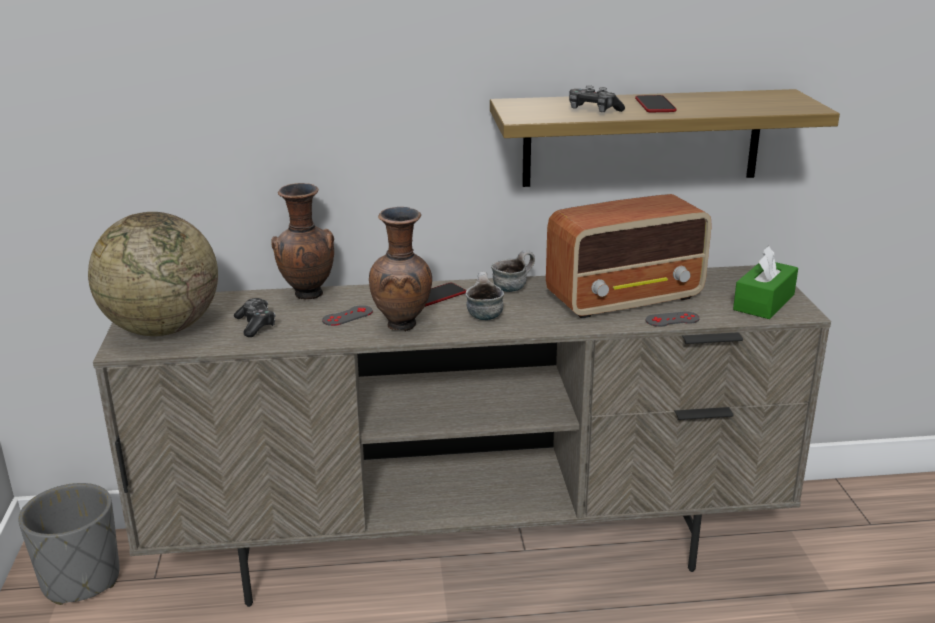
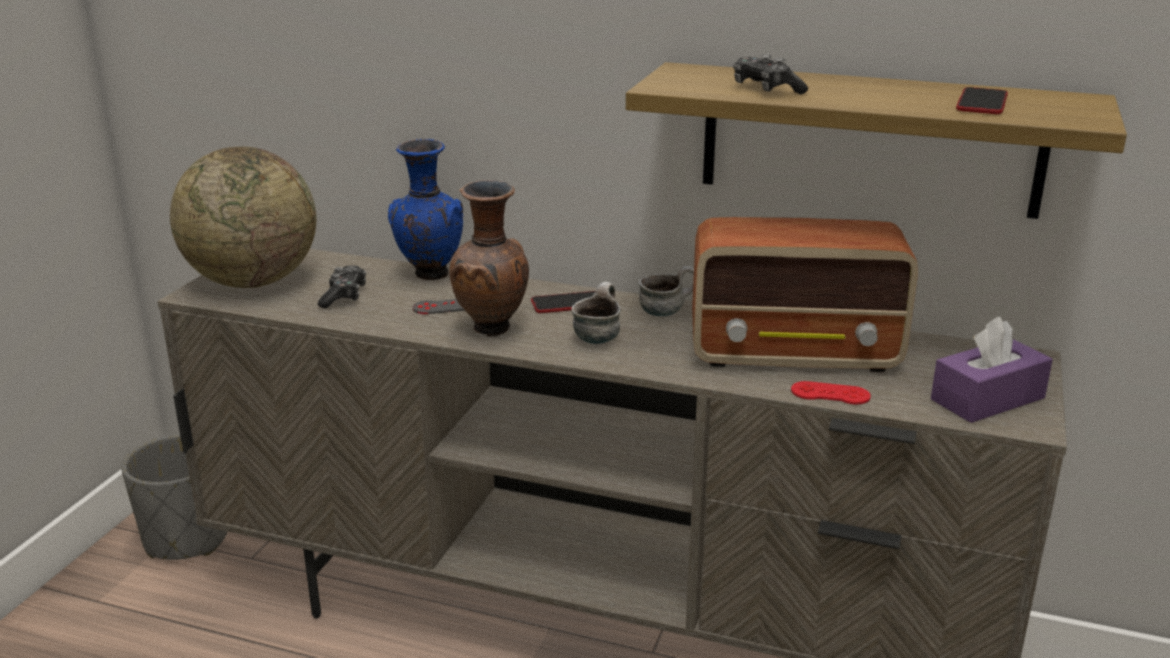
camera: 25 degrees right, 0 degrees up
(307, 295) = (429, 275): brown vase -> blue vase
(655, 105) = (861, 92): phone -> phone (982, 103)
(672, 319) = (830, 393): grey game controller -> red game controller
(764, 302) = (987, 399): green tissue box -> purple tissue box

